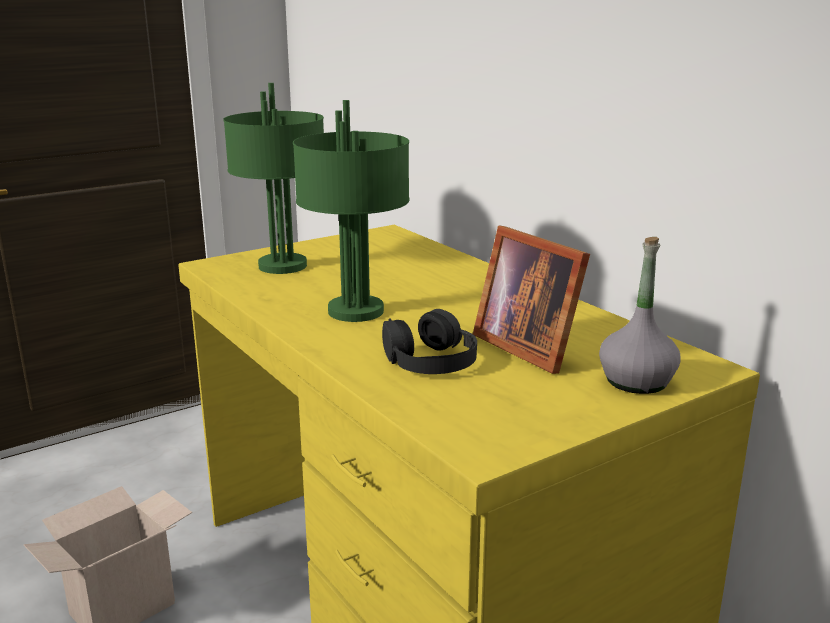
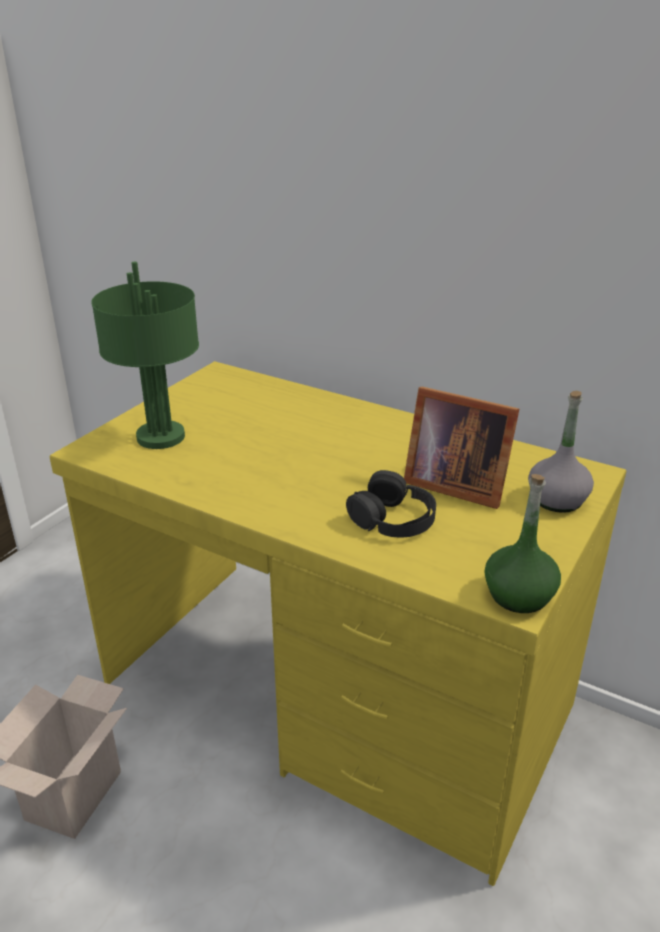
camera: 25 degrees left, 10 degrees up
(357, 311) = (283, 478): green table lamp -> none
(495, 447) = (519, 595): none -> green bottle

